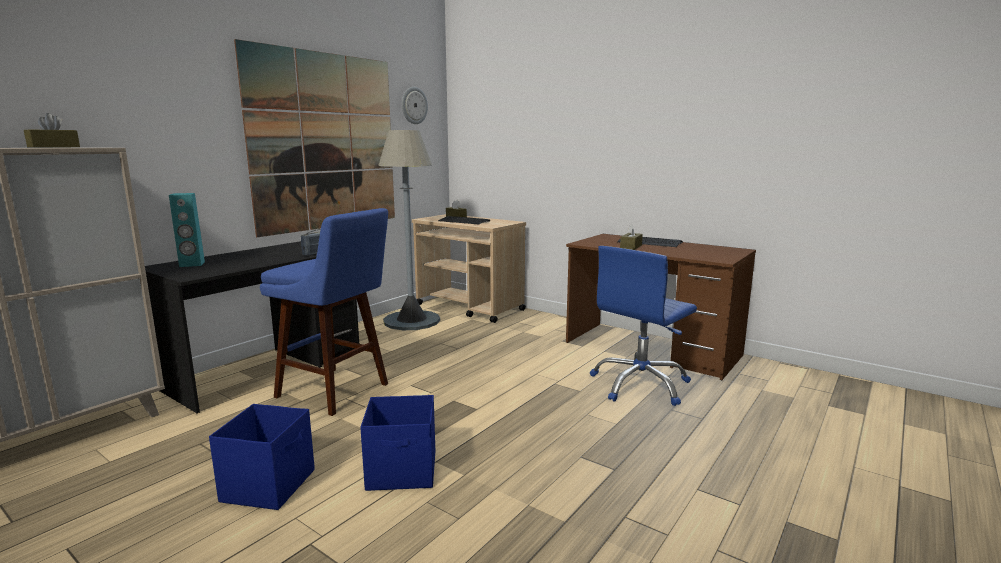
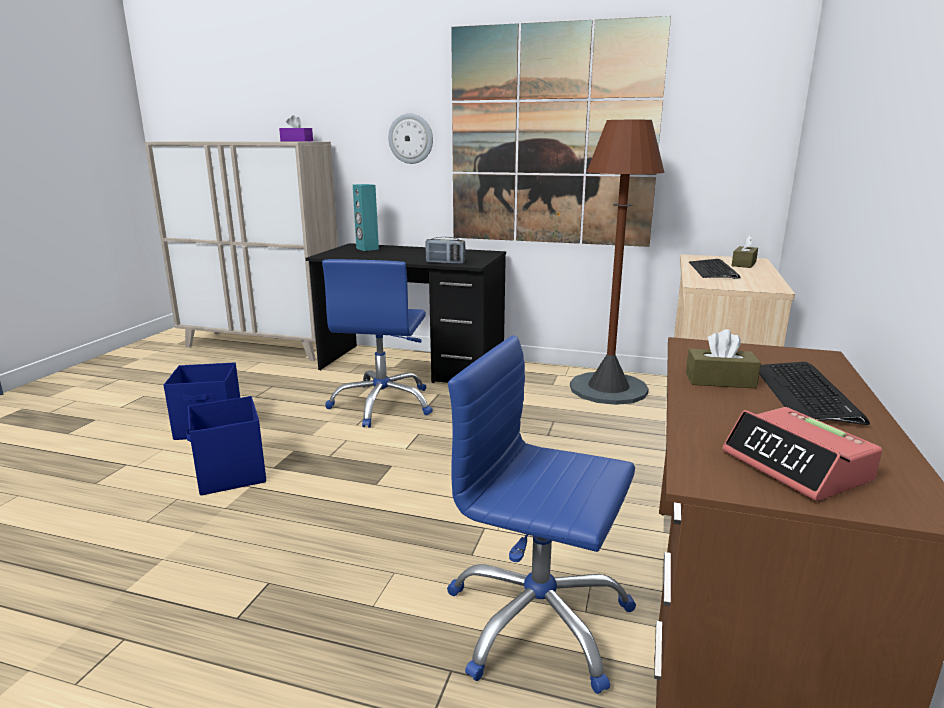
camera: 70 degrees right, 5 degrees up
(54, 147) = (296, 141): brown tissue box -> purple tissue box
(336, 391) = (383, 404): blue stool -> blue office chair
(411, 321) = (608, 389): grey floor lamp -> brown floor lamp
(414, 105) = (721, 78): wall clock -> wall clock (411, 138)
(713, 252) = (796, 467): none -> alarm clock

